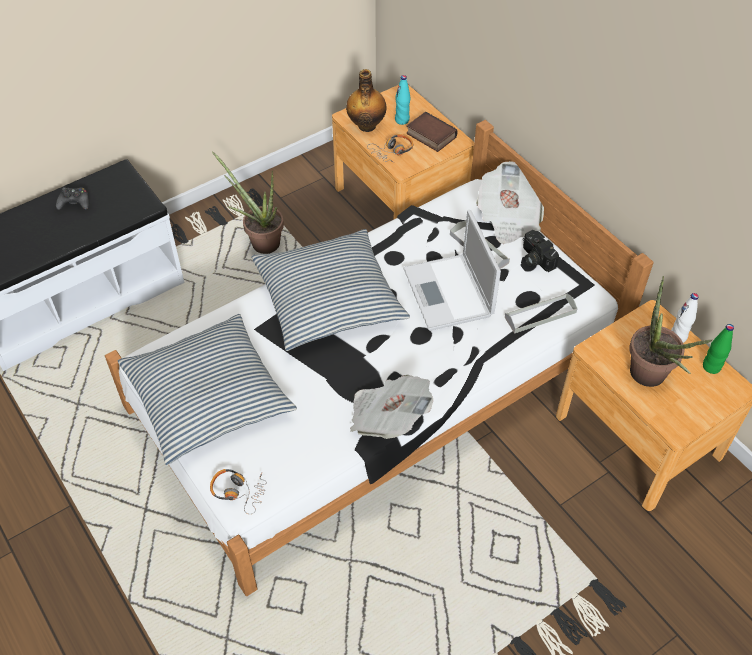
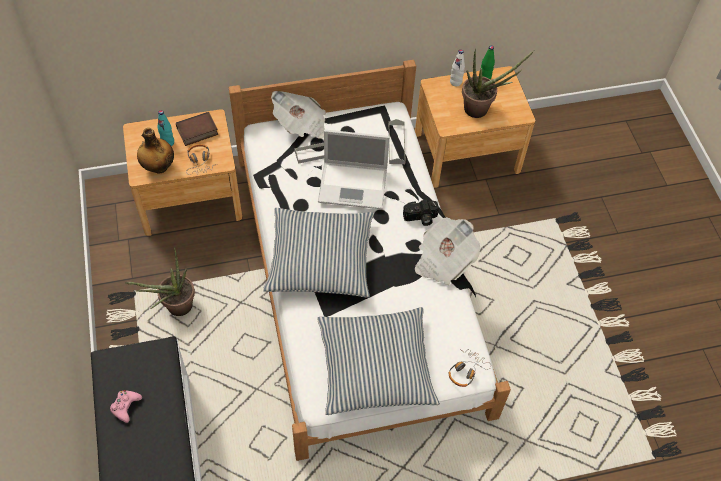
camera: 70 degrees left, 5 degrees up
(74, 202) = (125, 406): black game controller -> pink game controller
(535, 259) = (347, 125): camera -> camera (420, 218)

